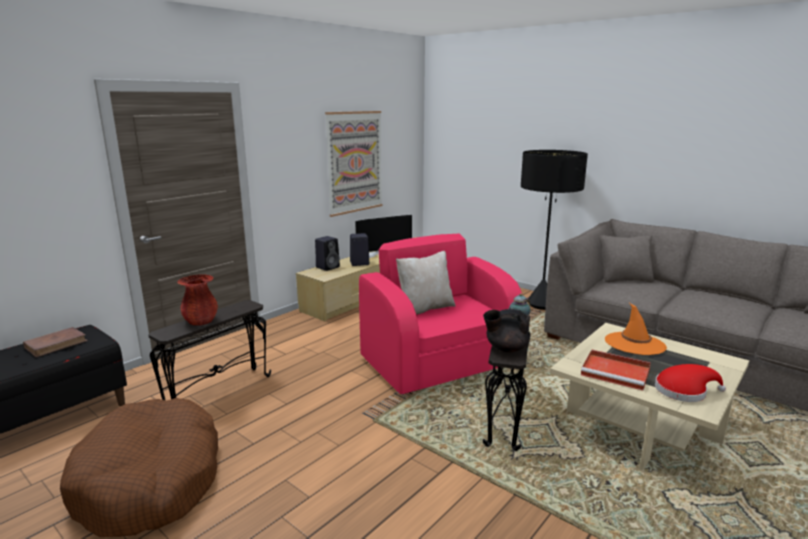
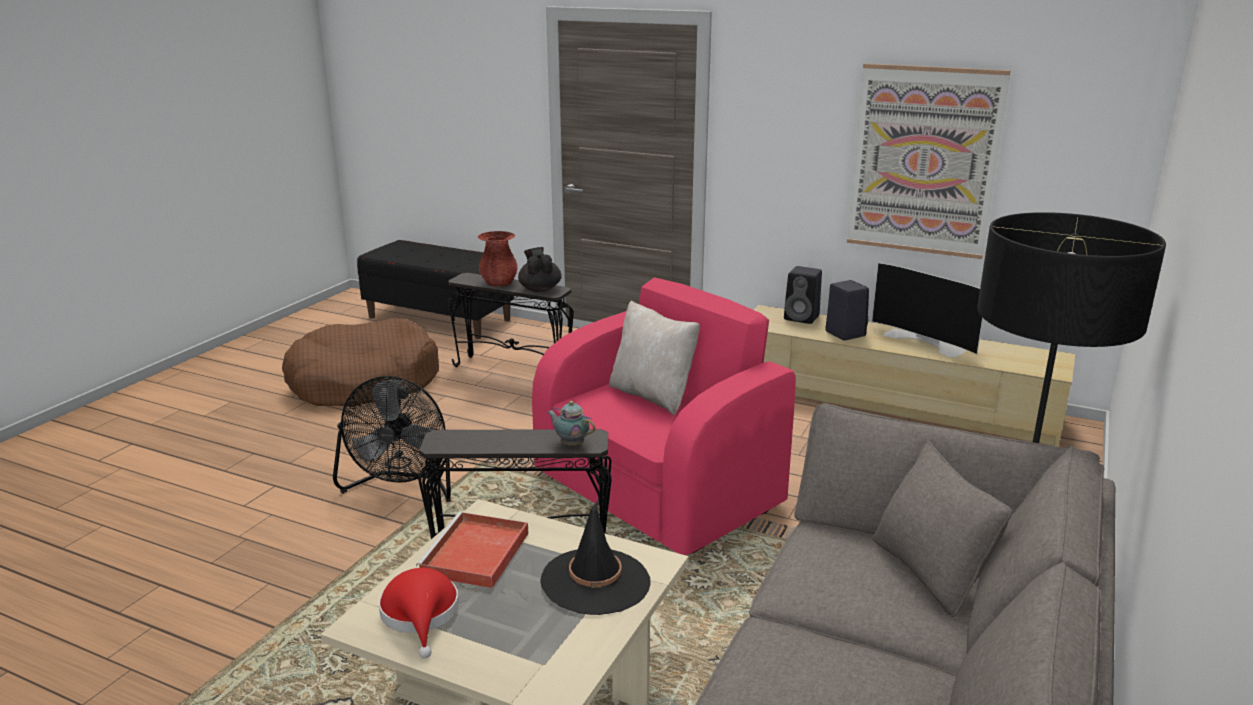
camera: 75 degrees right, 5 degrees up
(56, 344) = (462, 258): brown book -> none
(389, 462) = (400, 485): none -> black fan
(506, 348) = (469, 438): black teapot -> black teapot (539, 289)
(634, 344) = (595, 581): orange hat -> black hat

